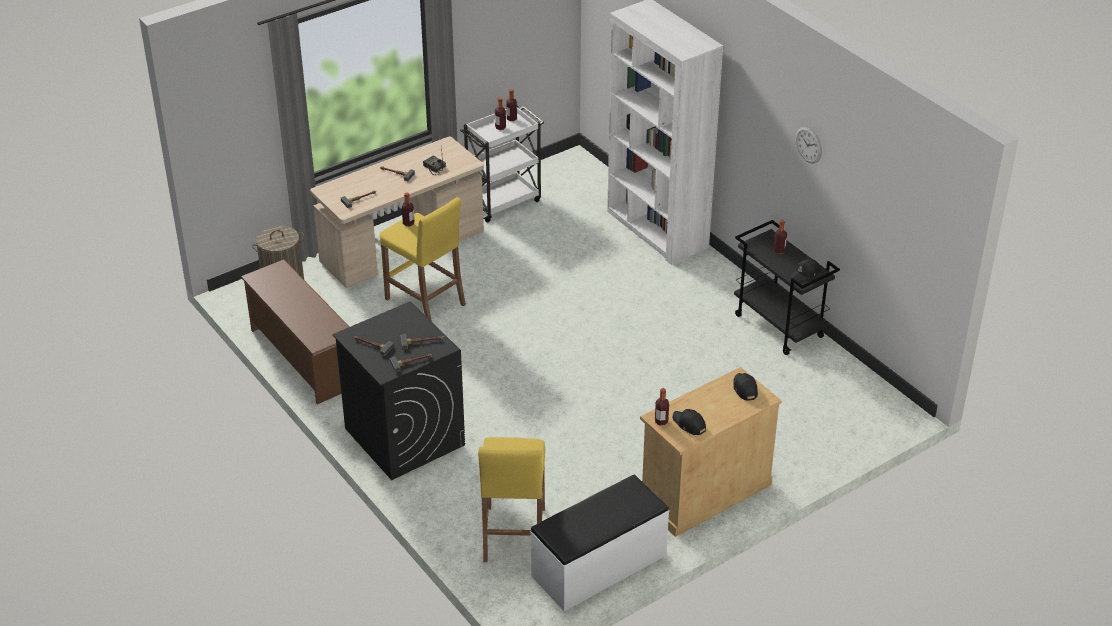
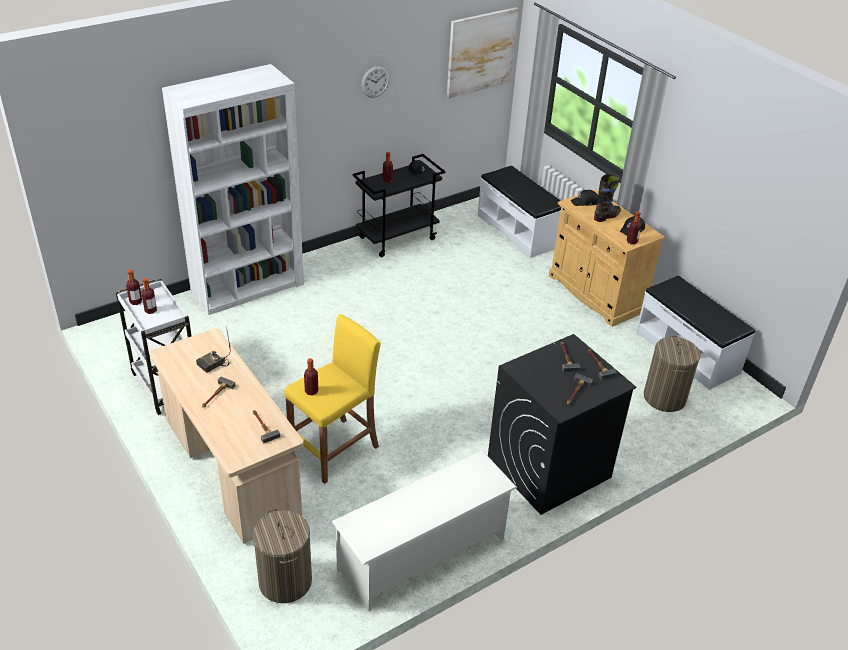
camera: 90 degrees left, 0 degrees up
(304, 357) = (422, 554): brown shoe rack -> white shoe rack
(513, 535) = (664, 398): yellow stool -> laundry basket
(714, 405) = (606, 216): none -> black boot
(830, 429) = (518, 230): none -> white bench
(918, 213) = (480, 52): none -> picture

